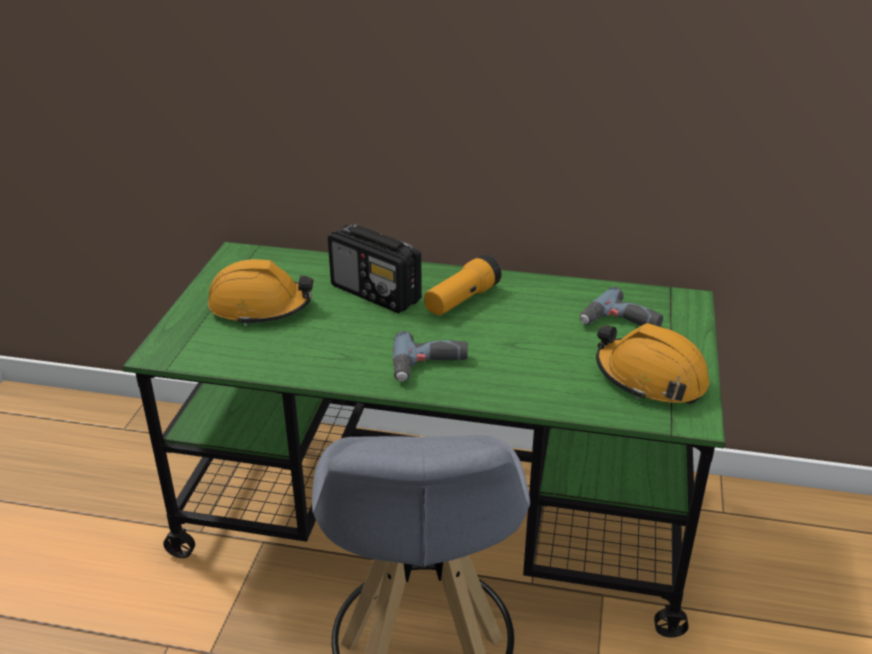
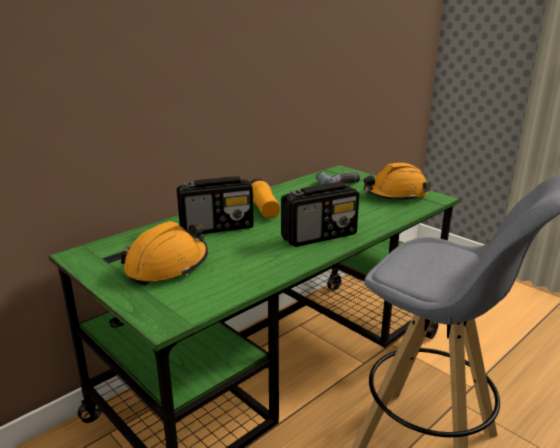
camera: 55 degrees left, 10 degrees down
(430, 366) = (320, 236): power drill -> radio

